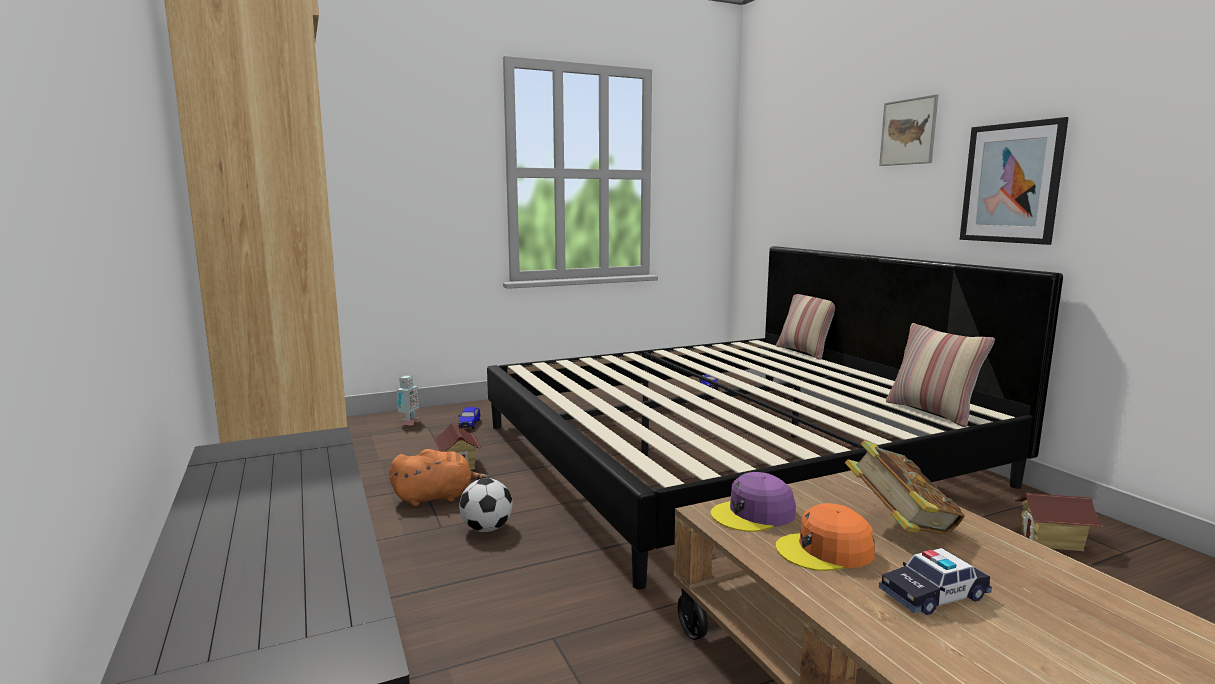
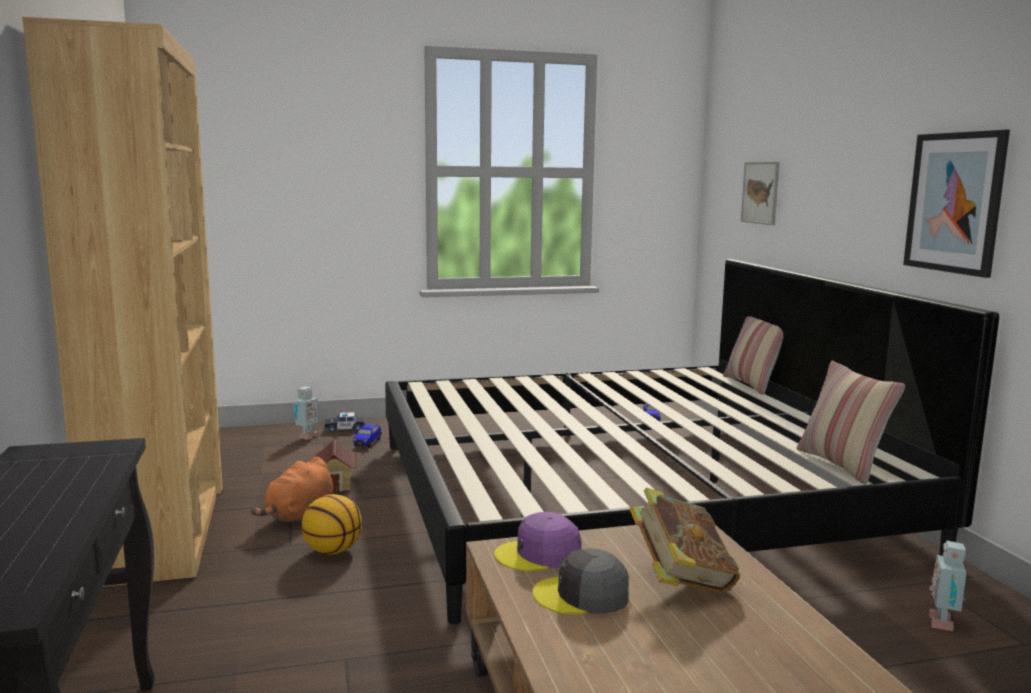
camera: 10 degrees right, 0 degrees up
(437, 497) = (299, 515): orange plush toy -> orange plush toy turned 120 degrees clockwise
(486, 529) = (332, 550): football -> basketball
(825, 551) = (582, 595): orange cap -> grey cap
(908, 132) = (860, 135): picture -> picture (760, 193)
(934, 595) = (655, 646): toy car -> toy car (344, 428)
(1052, 541) = (943, 623): toy house -> toy robot

